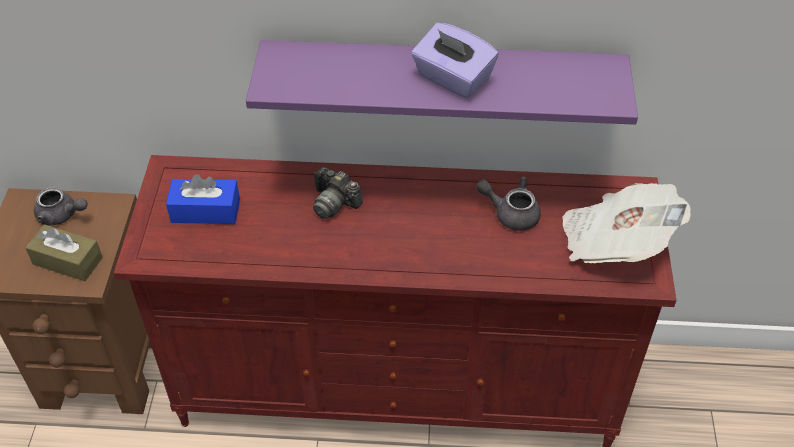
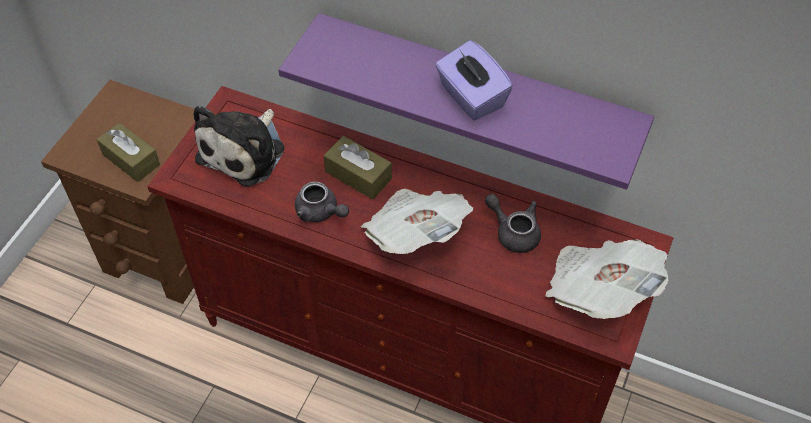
camera: 20 degrees right, 5 degrees up
(61, 216) = (142, 117): grey teapot -> grey teapot (320, 212)
(205, 211) = (245, 151): blue tissue box -> plush toy
(334, 202) = (358, 175): camera -> brown tissue box
(417, 241) = (415, 234): none -> newspaper

